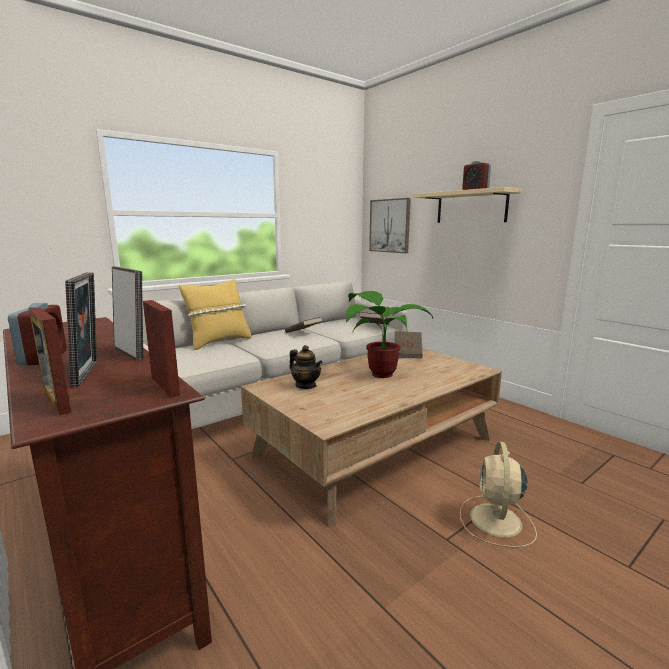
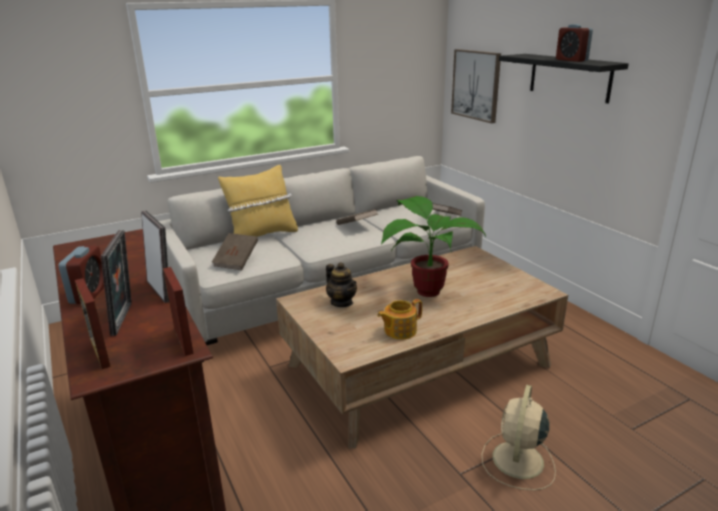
camera: 10 degrees right, 10 degrees up
(368, 403) = (399, 330): none -> teapot
(407, 353) = (469, 260): brown book -> brown book (236, 261)
(471, 207) = (569, 77): beige shelf -> black shelf

